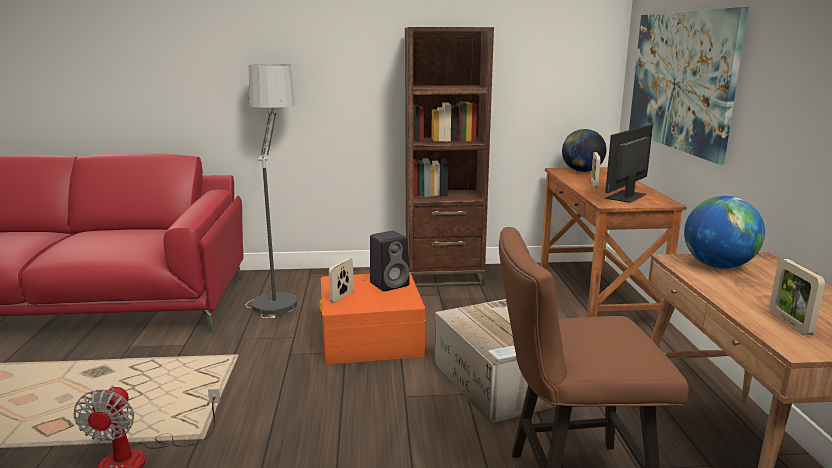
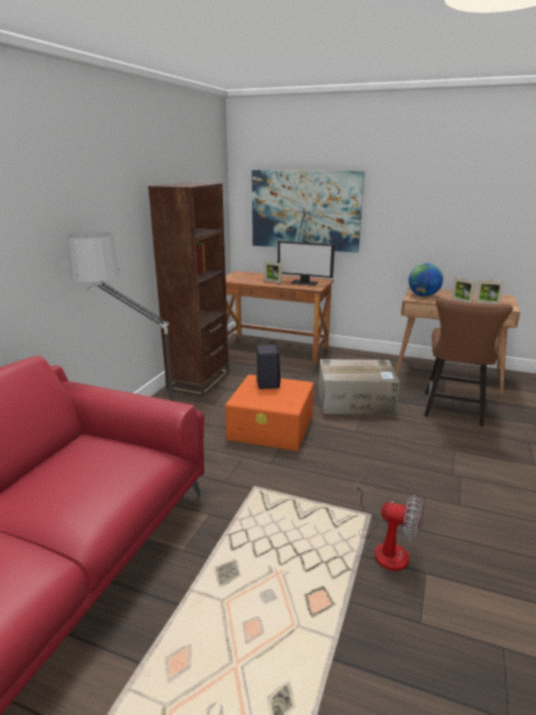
camera: 65 degrees left, 5 degrees up
(342, 296) = (275, 402): picture frame -> picture frame (461, 301)
(581, 171) = (237, 277): globe -> none
(626, 196) = (305, 282): monitor -> monitor turned 45 degrees counterclockwise

